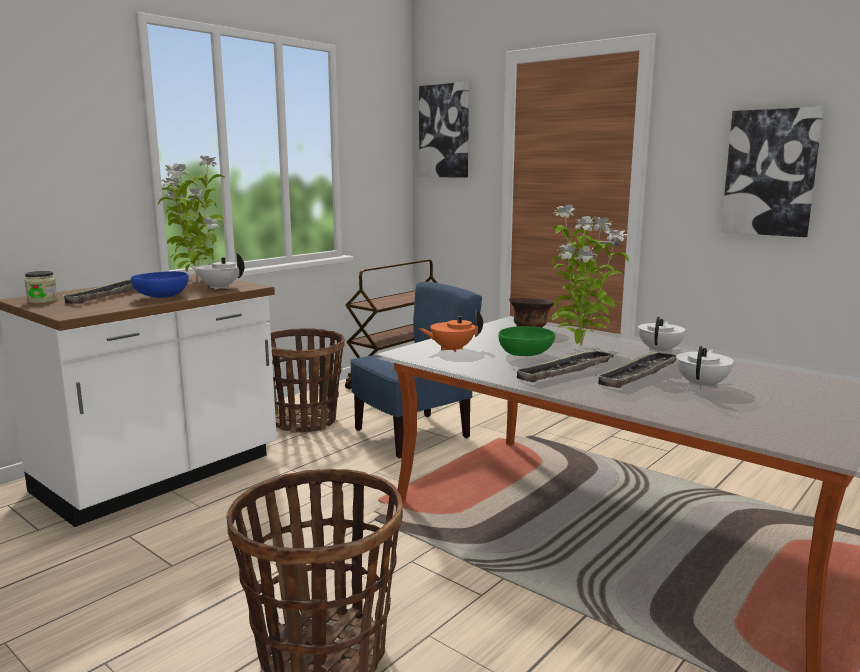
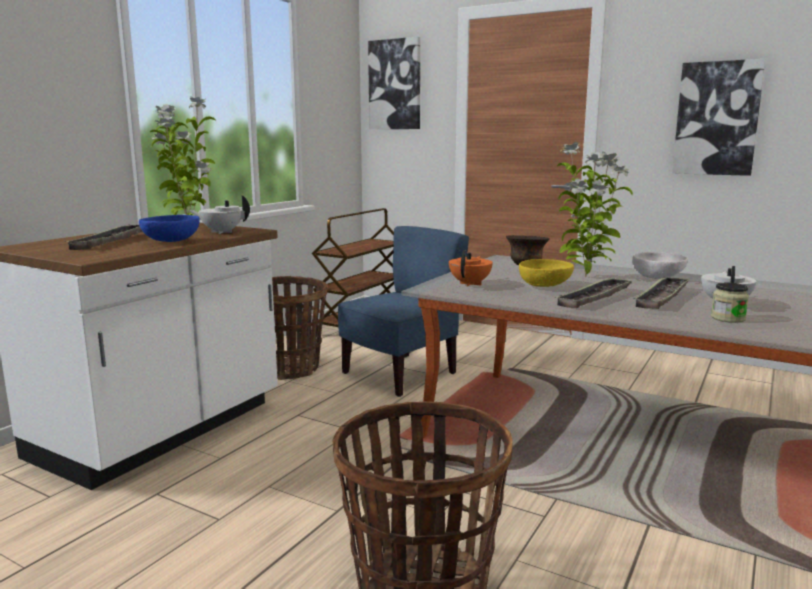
camera: 10 degrees left, 0 degrees up
(42, 301) = (40, 248): jar -> jar (728, 318)
(451, 349) = (470, 284): orange teapot -> orange teapot turned 135 degrees clockwise
(526, 355) = (545, 286): green bowl -> yellow bowl
(660, 351) = (658, 277): white teapot -> white bowl

